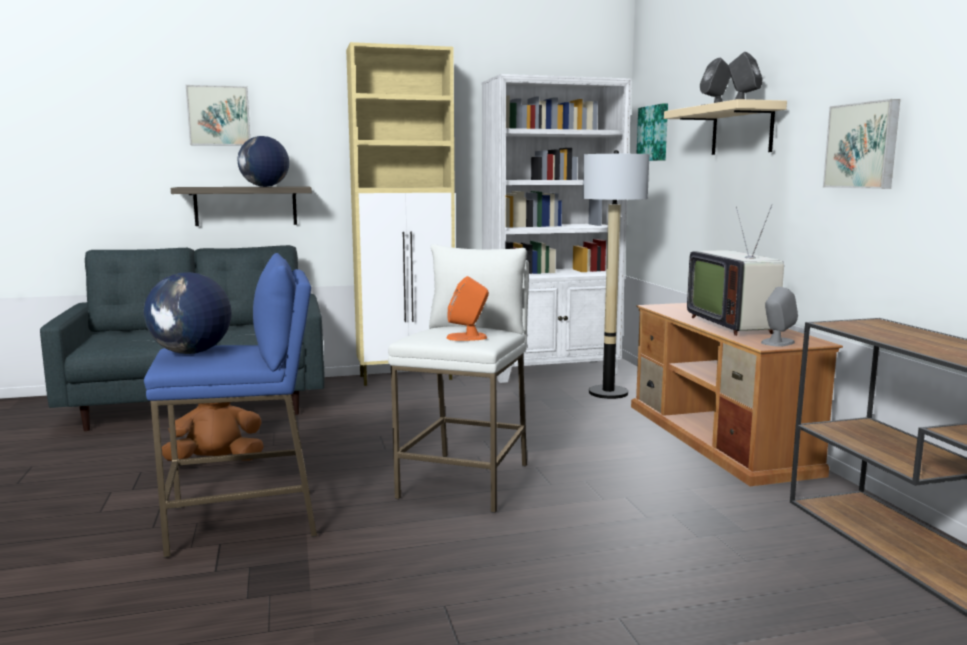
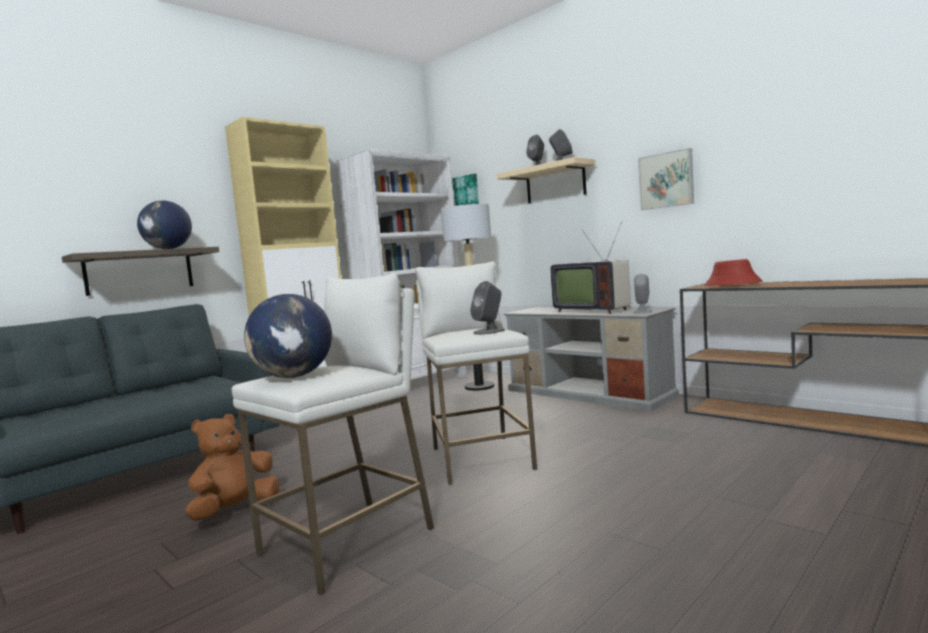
camera: 30 degrees left, 5 degrees down
(219, 116) = (104, 183): picture -> none
(244, 521) = (349, 541): blue stool -> white stool
(467, 337) = (489, 331): orange speaker -> grey speaker
(719, 438) = (589, 393): brown tv stand -> grey tv stand
(888, 331) = (732, 285): none -> red hat

